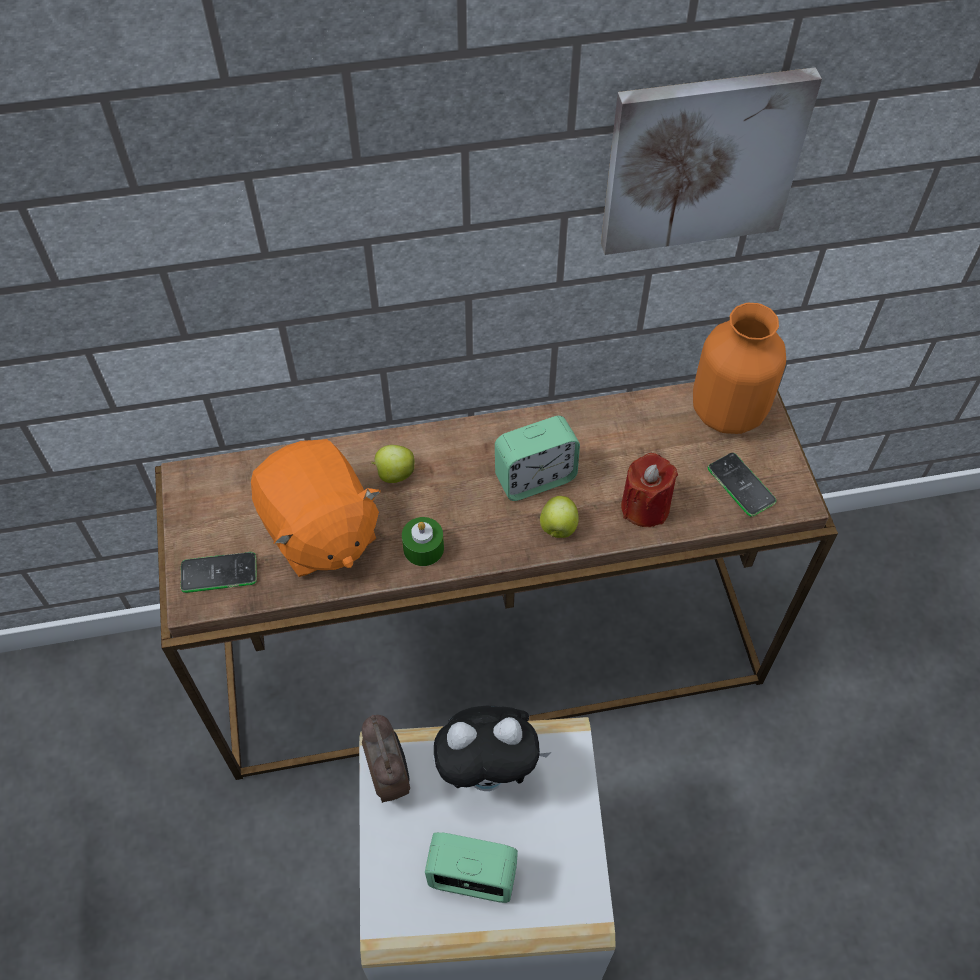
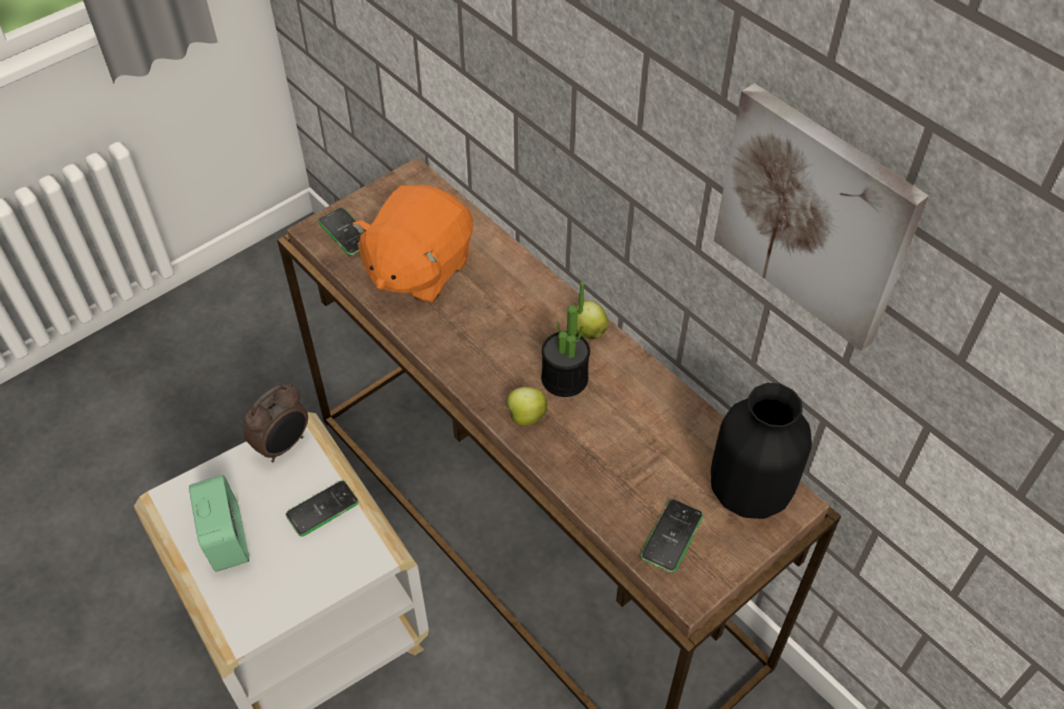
camera: 60 degrees right, 5 degrees down
(394, 474) = (501, 287): apple -> apple (588, 331)
(423, 548) = (445, 337): green candle -> none
(489, 770) = (322, 509): plush toy -> phone
(535, 478) = (564, 378): alarm clock -> potted plant
(645, 507) = (591, 470): red candle -> none
(729, 412) = (750, 492): orange vase -> black vase

